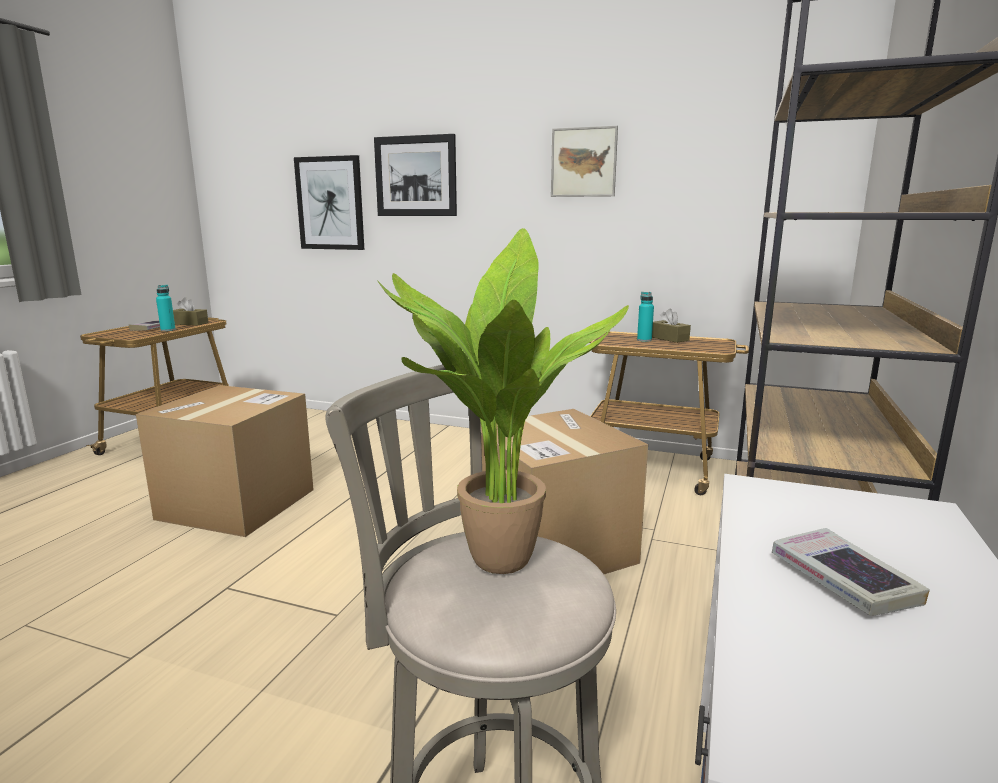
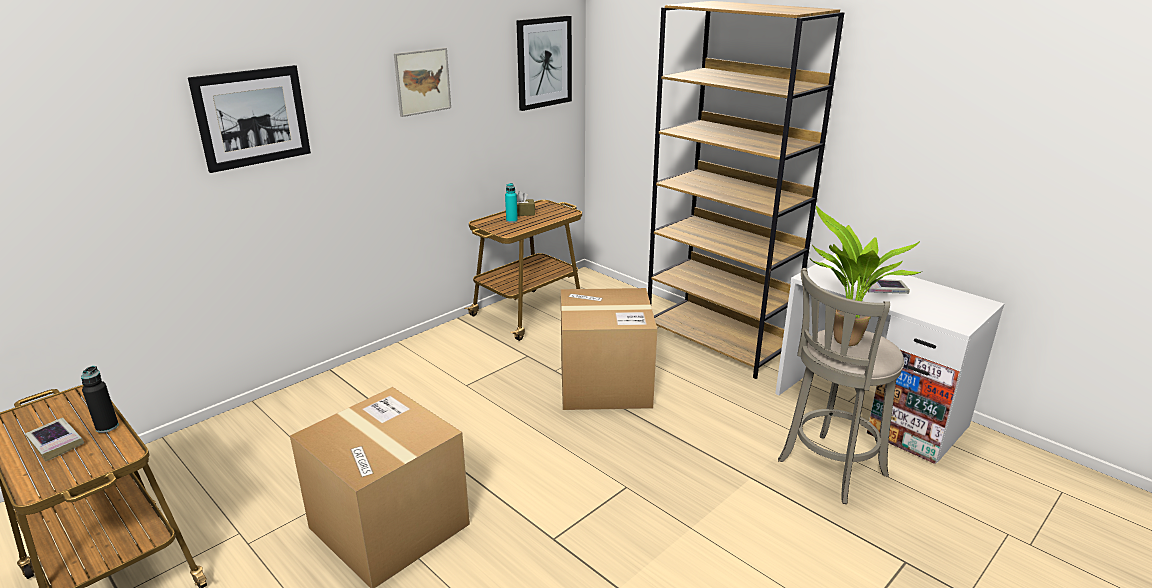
camera: 65 degrees left, 10 degrees up
(168, 330) = (107, 427): turquoise bottle -> black bottle
(189, 323) = (64, 412): brown tissue box -> none
(330, 203) = (126, 172): picture -> picture (544, 62)

